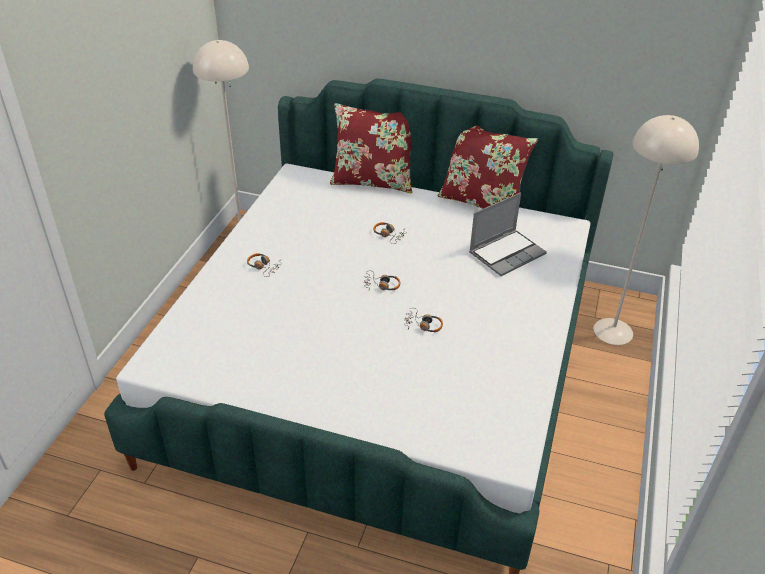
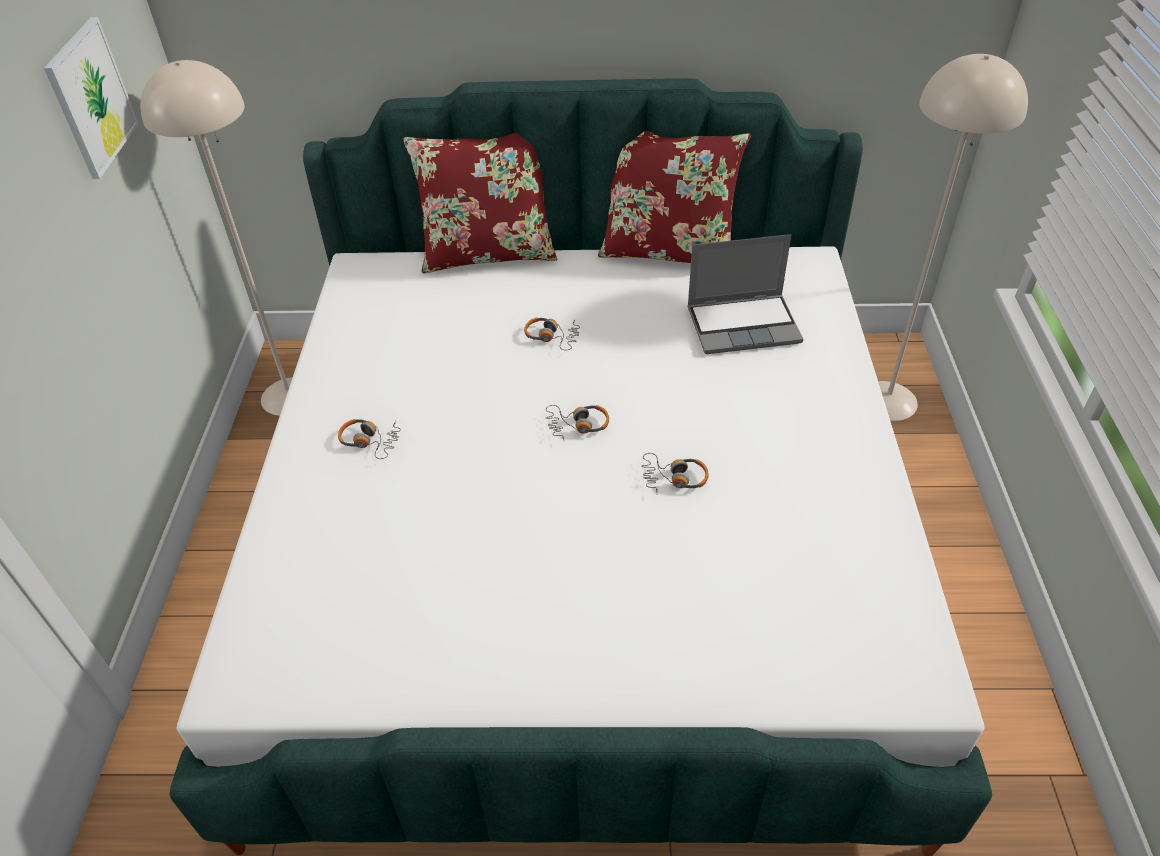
camera: 15 degrees left, 5 degrees up
(167, 52) = (91, 98): none -> picture
(507, 253) = (744, 325): laptop -> laptop turned 45 degrees clockwise

